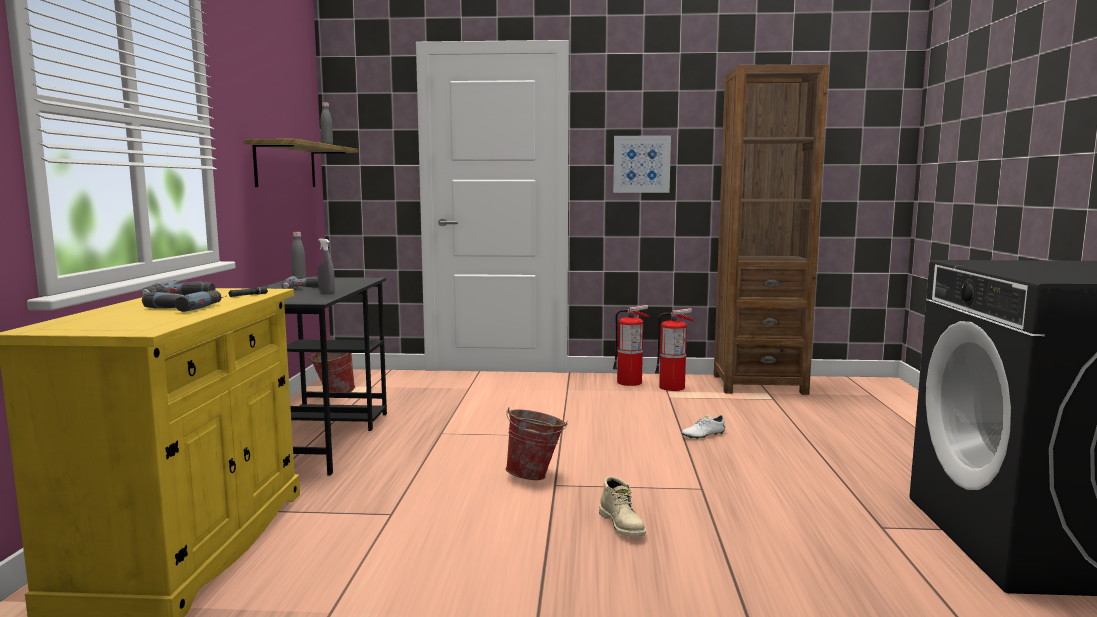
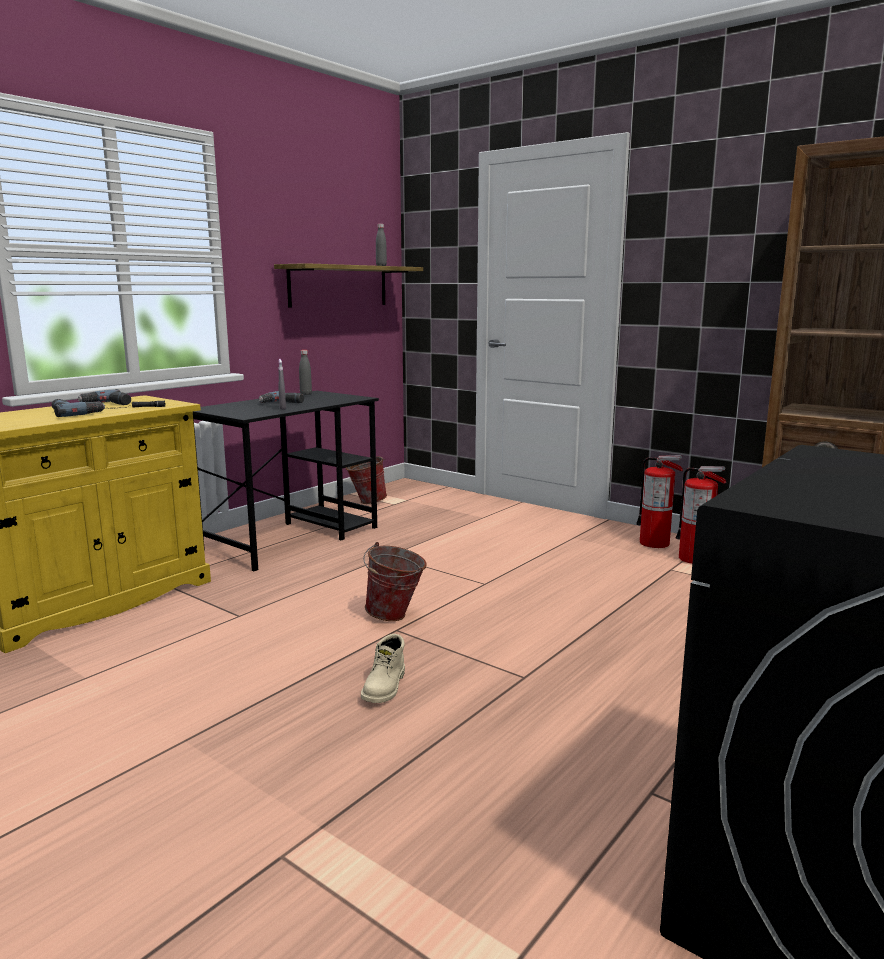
camera: 35 degrees right, 5 degrees up
(641, 164) = (704, 281): picture -> none
(703, 435) = (631, 621): white shoe -> none

